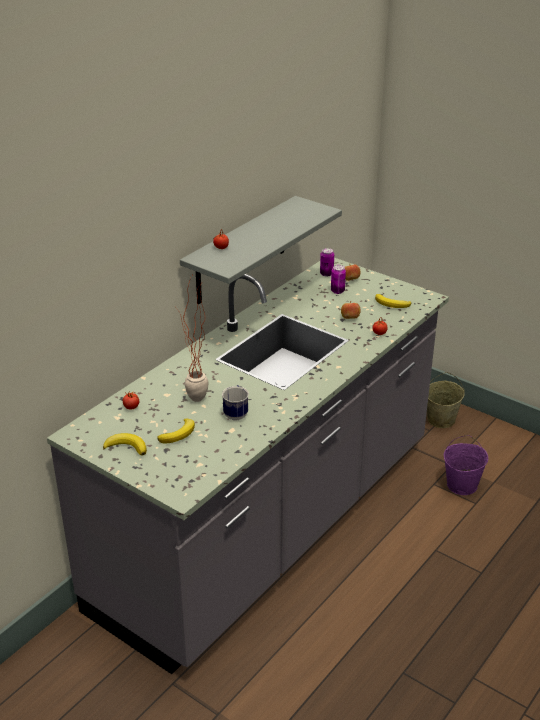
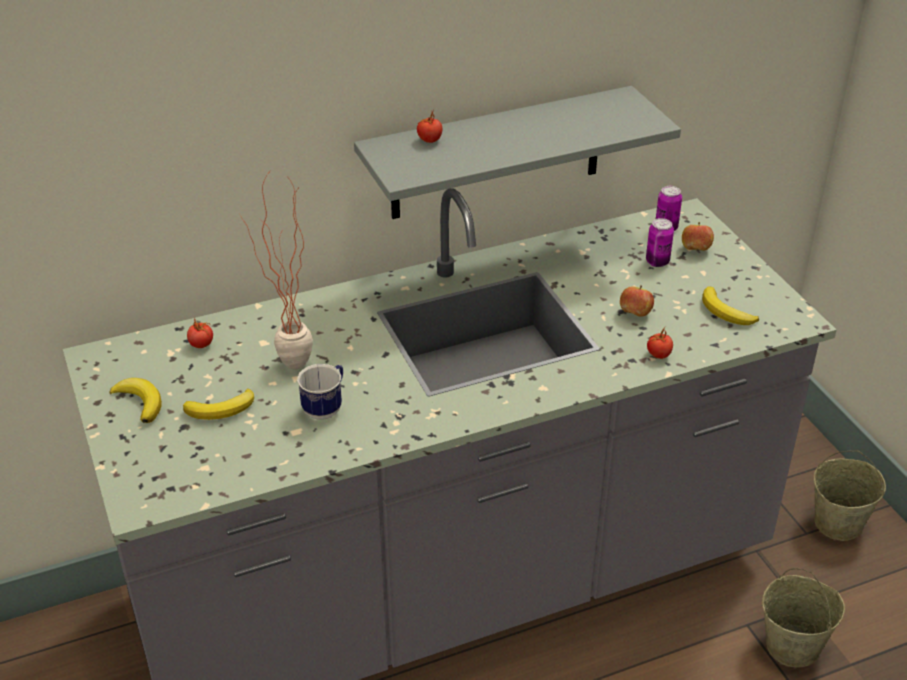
camera: 30 degrees right, 5 degrees up
(462, 485) = (793, 646): purple bucket -> beige bucket

